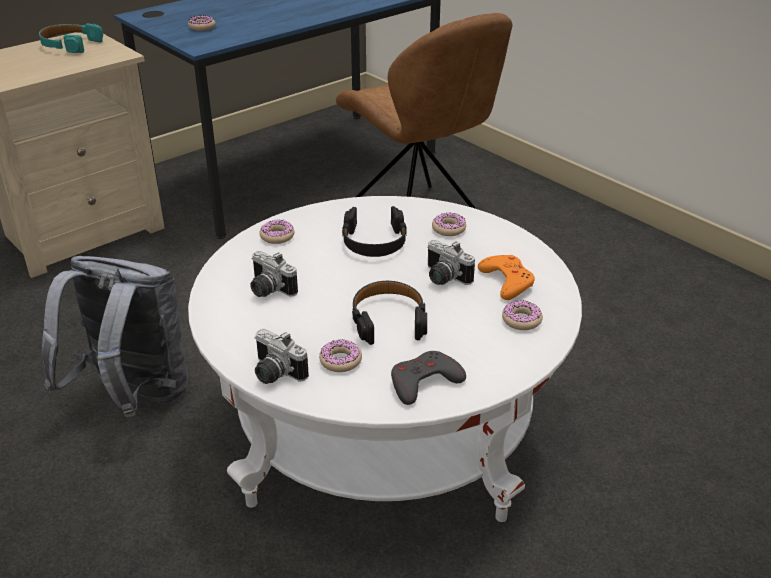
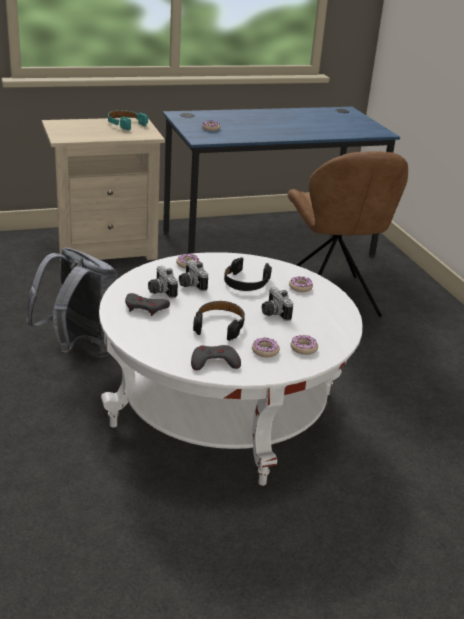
camera: 20 degrees right, 5 degrees down
(266, 323) = (145, 308): none -> grey game controller
(274, 373) = (130, 333): camera -> camera (190, 284)
(340, 361) = (173, 338): donut -> donut (265, 351)
(507, 281) = (313, 325): orange game controller -> none

